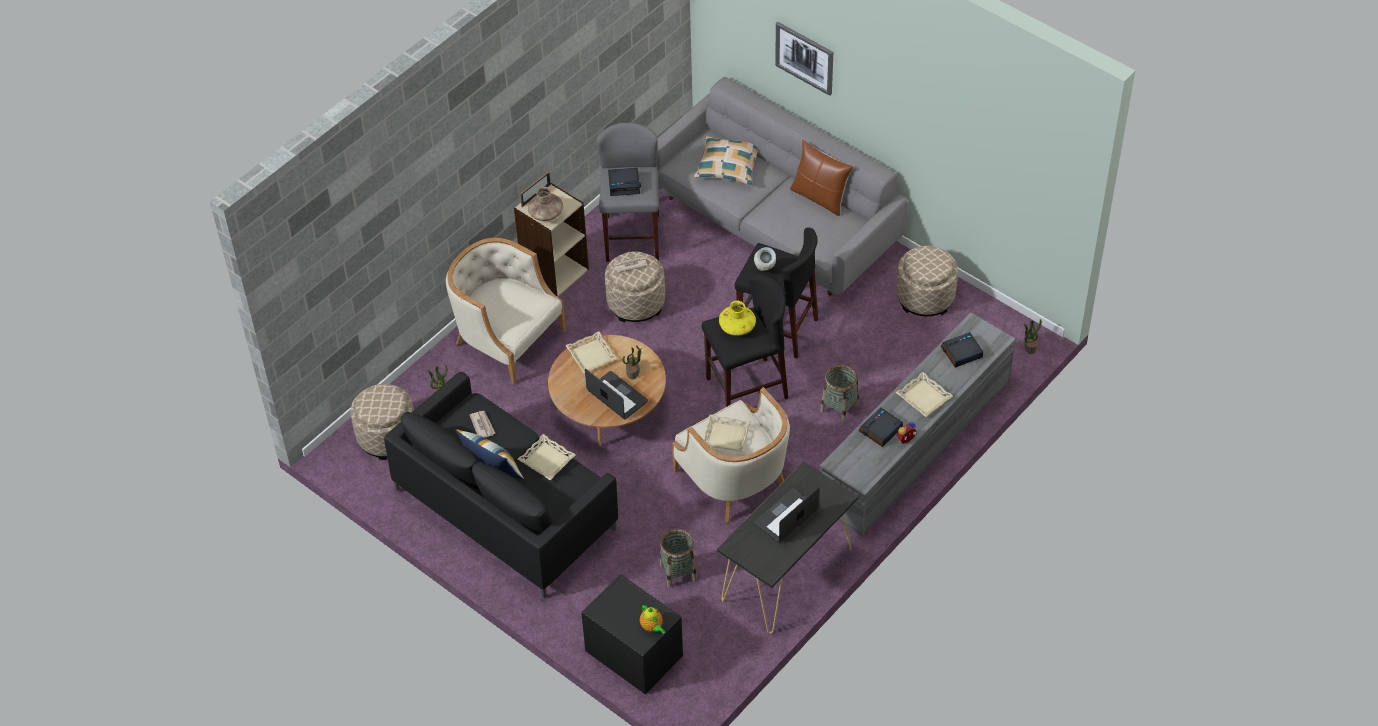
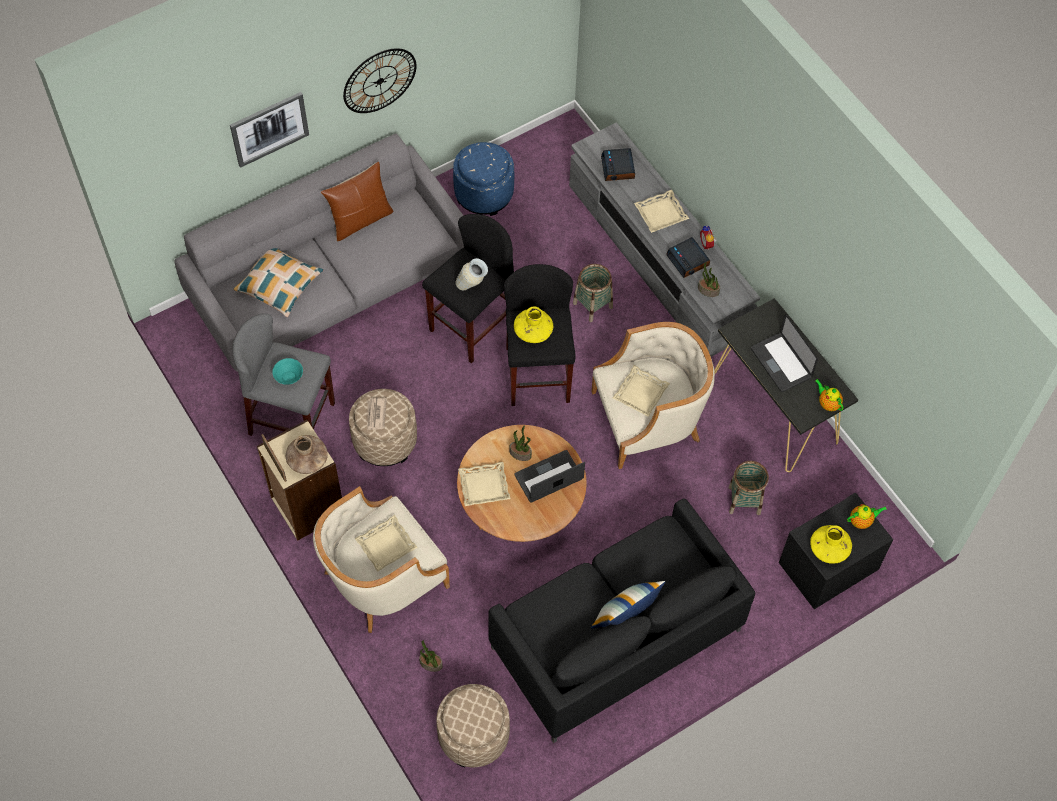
camera: 75 degrees left, 10 degrees up
(482, 425) = (559, 611): newspaper -> none
(547, 460) = (627, 560): beige tray -> beige tray (386, 545)
(614, 607) = (829, 549): none -> yellow vase
(624, 184) = (288, 376): alarm clock -> turquoise bowl
(757, 562) = (827, 403): none -> teapot
(894, 111) = (379, 81): none -> wall clock
(925, 297) = (484, 193): beige ottoman -> blue ottoman
(1030, 346) = (575, 134): potted plant -> potted plant (708, 290)

